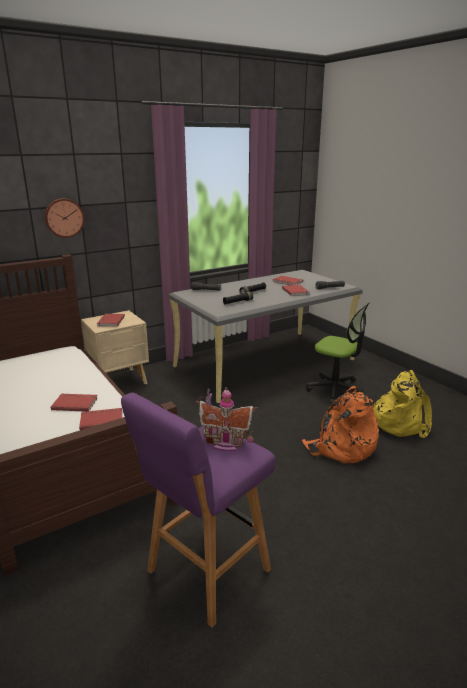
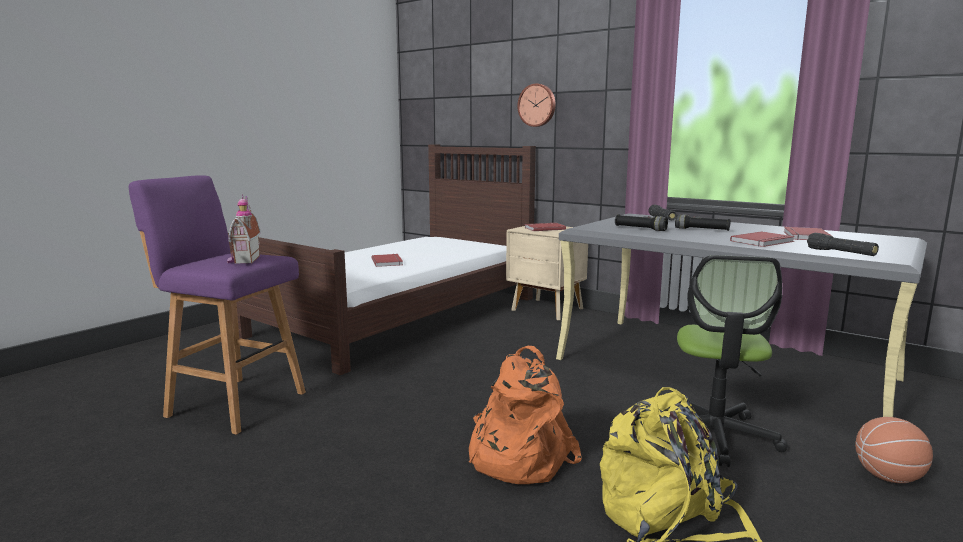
camera: 70 degrees right, 10 degrees down
(101, 420) = (362, 271): red book -> none
(377, 370) = (888, 477): none -> basketball

